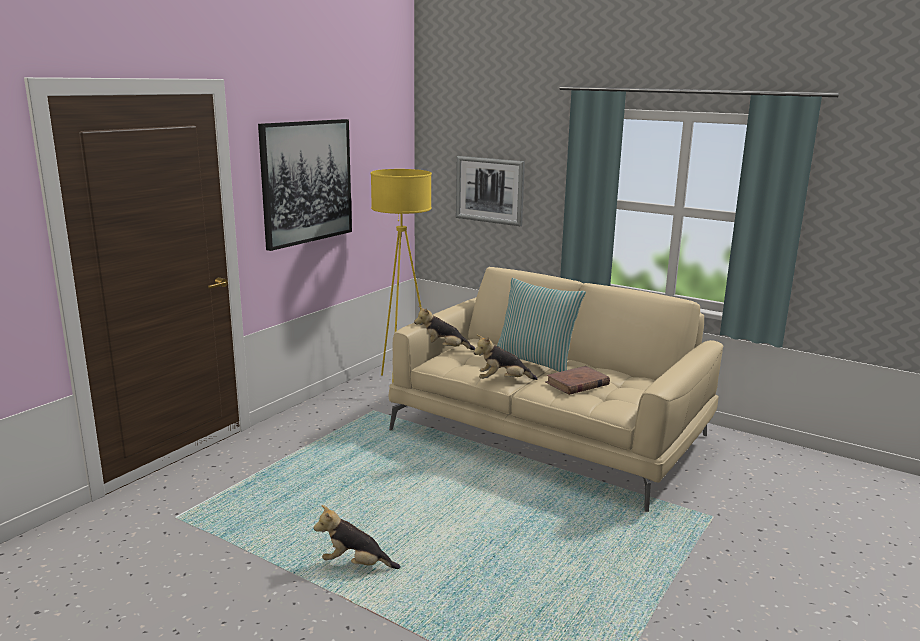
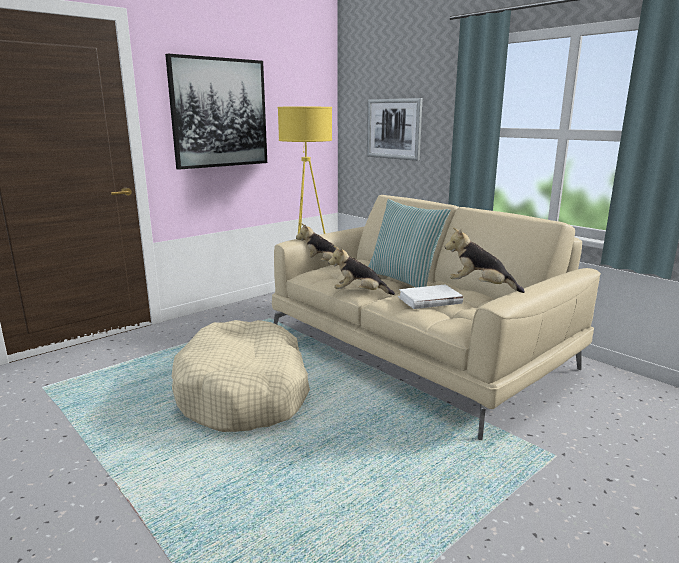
camera: 15 degrees right, 0 degrees up
(356, 564) = (154, 452): plush toy -> plush toy (480, 287)
(403, 495) = (244, 392): none -> beige dog bed
(577, 384) = (429, 300): brown book -> white book

